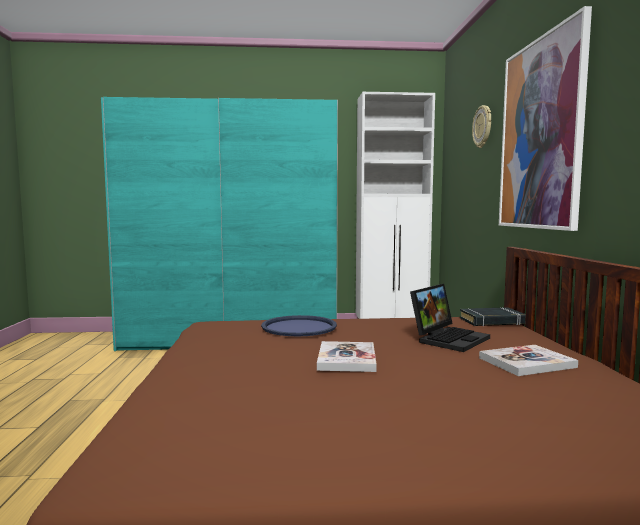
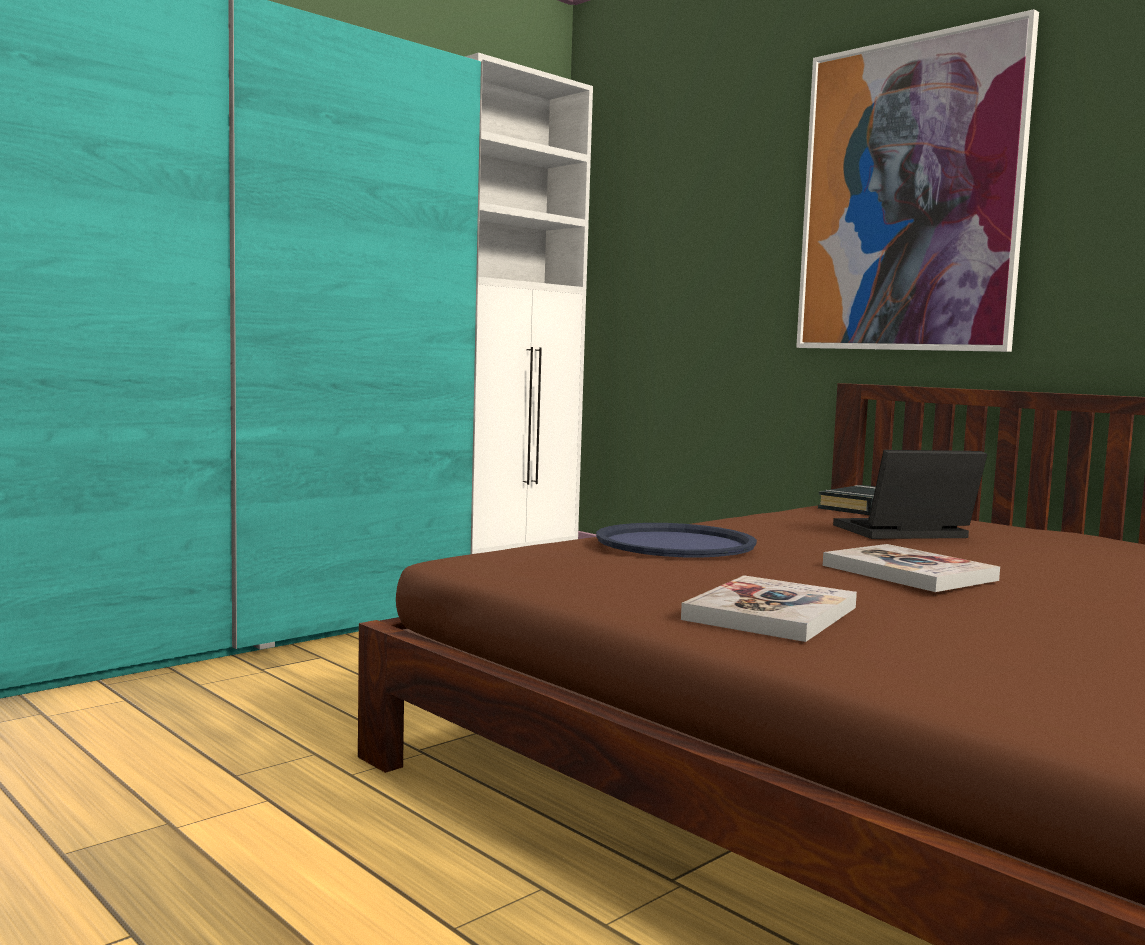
camera: 40 degrees left, 0 degrees up
(448, 338) = (903, 533): laptop -> laptop turned 105 degrees counterclockwise
(483, 126) = (726, 168): wall clock -> none
(526, 362) = (1068, 547): book -> book (771, 613)

